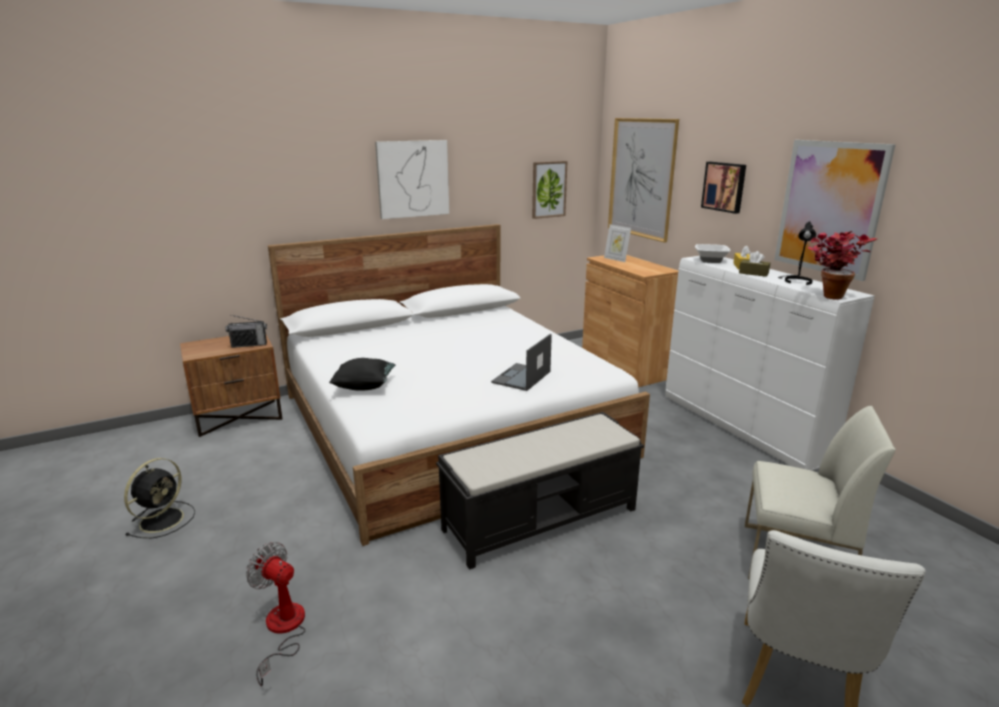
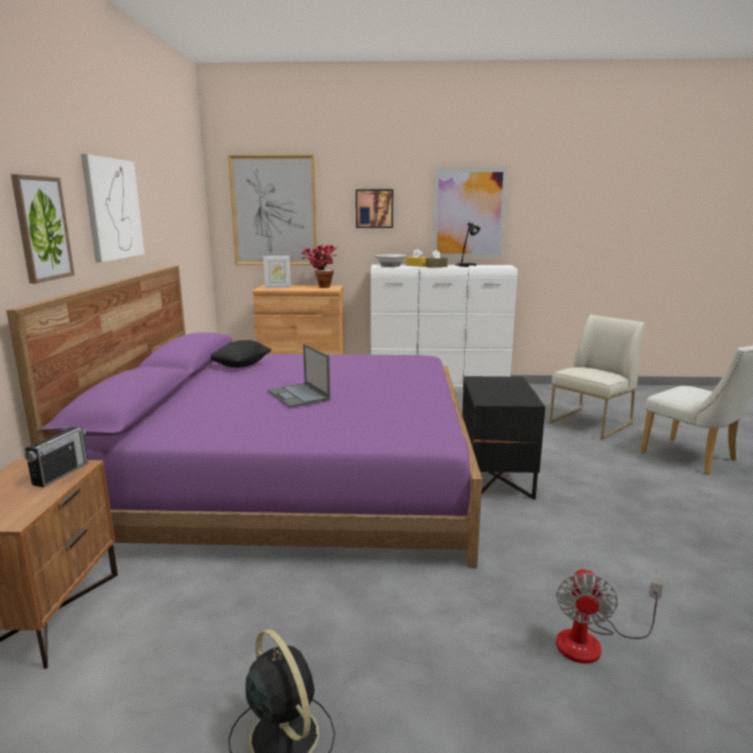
camera: 60 degrees left, 5 degrees down
(282, 630) = (592, 642): fan -> fan turned 45 degrees counterclockwise
(364, 386) = (338, 428): black pillow -> black pillow (241, 365)
(449, 423) = (294, 474): white bed -> purple bed
(521, 377) = (402, 377): laptop -> laptop (299, 395)
(542, 519) = (495, 477): black bench -> black nightstand
(548, 189) = (189, 227): picture -> picture (42, 228)
(828, 295) = (501, 267): potted plant -> potted plant (320, 287)

